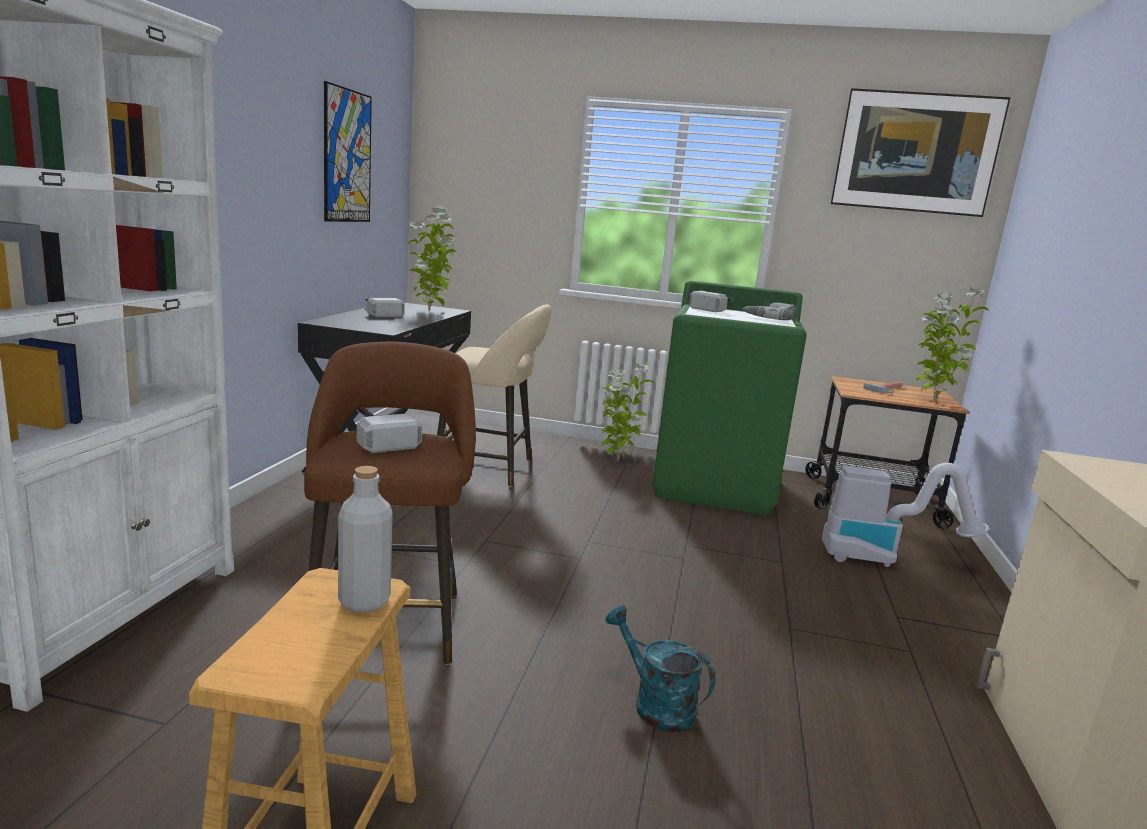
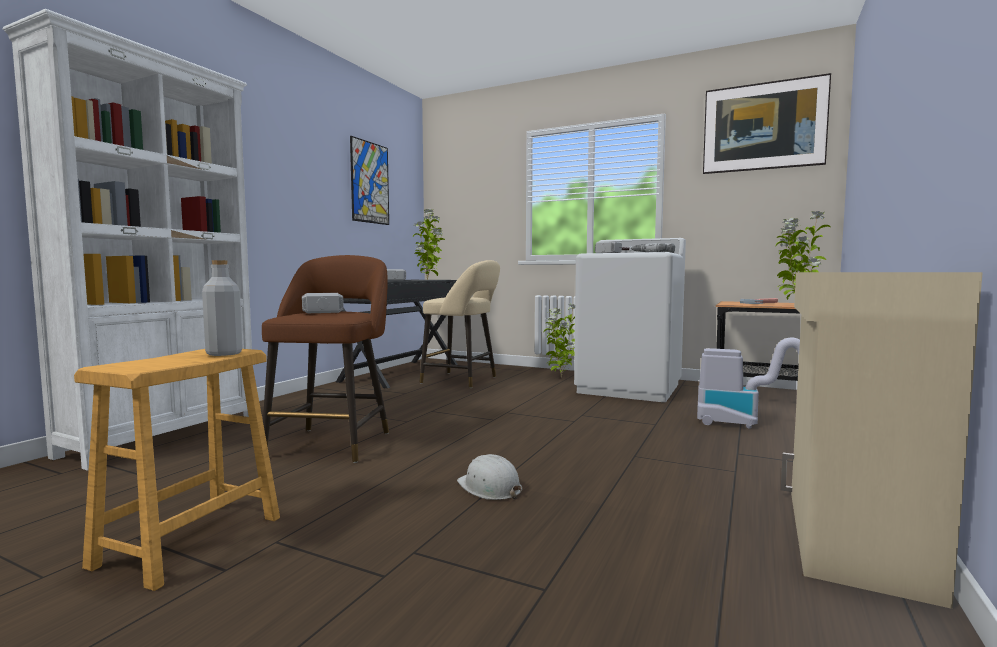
camera: 15 degrees right, 10 degrees down
(655, 704) = (489, 487): turquoise watering can -> white hard hat
(715, 486) = (629, 388): green washing machine -> white washing machine

